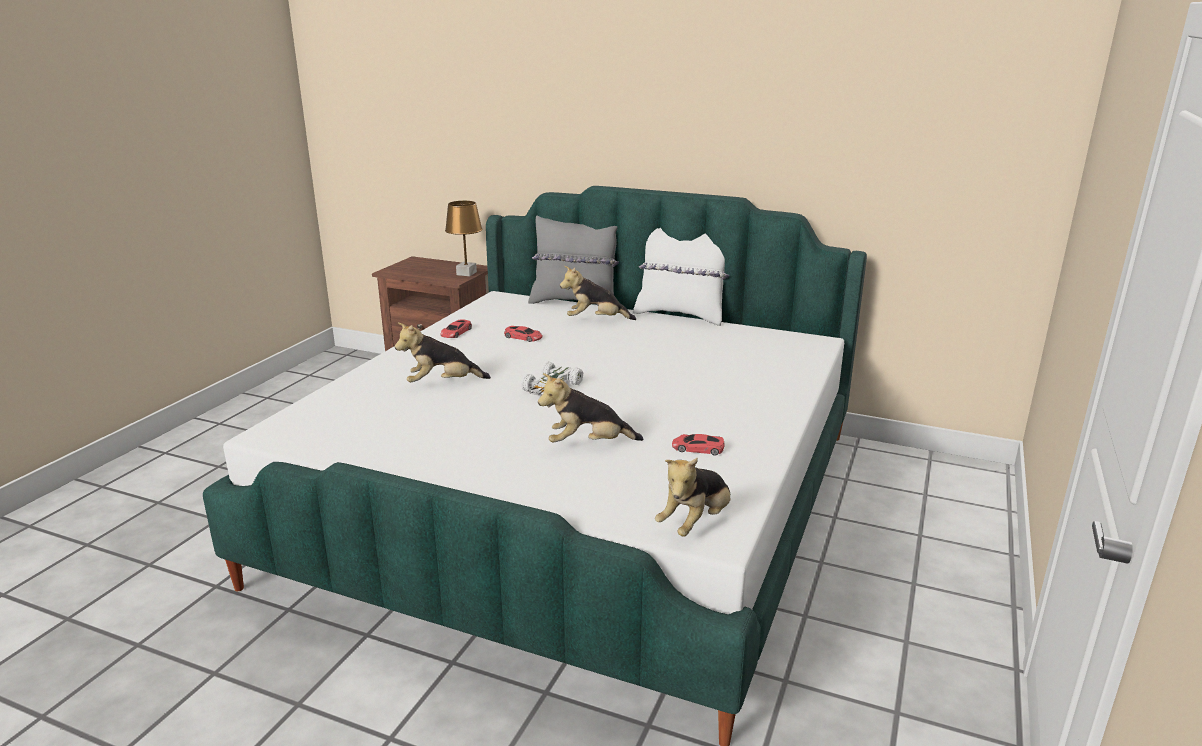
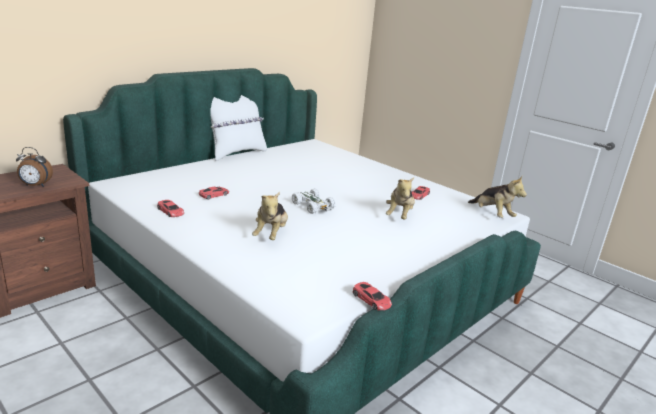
camera: 70 degrees left, 0 degrees up
(310, 459) = (371, 300): none -> red toy car
(430, 274) = (35, 185): none -> alarm clock
(466, 273) = (61, 174): brown table lamp -> none
(575, 302) = (168, 168): grey pillow -> none
(596, 320) = (212, 171): plush toy -> none

